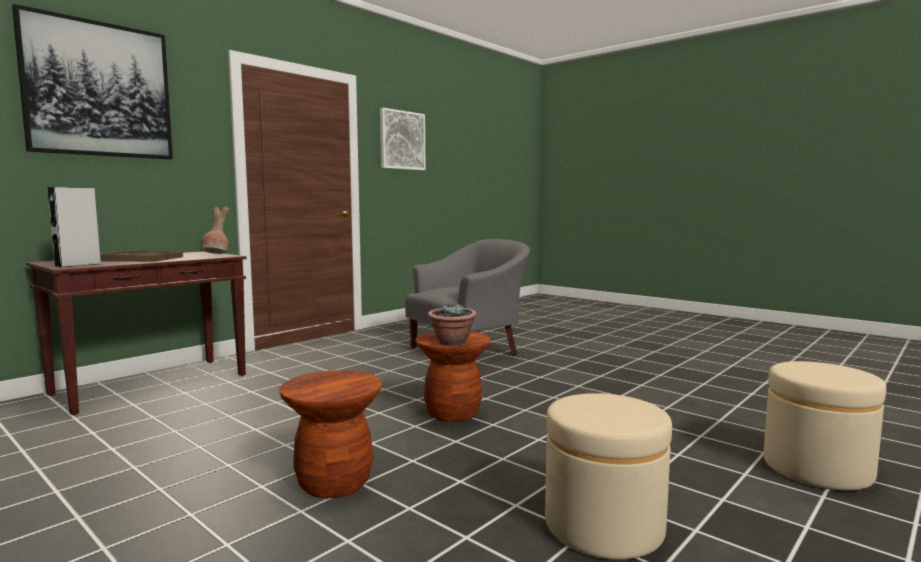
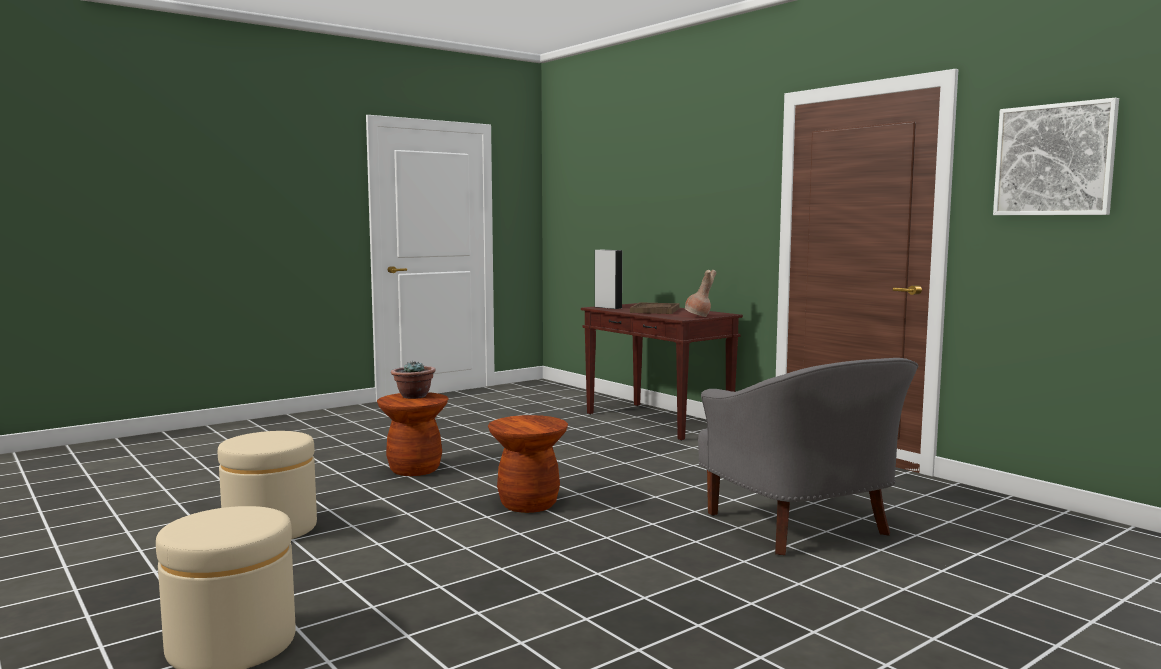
camera: 100 degrees right, 0 degrees up
(99, 89) = (687, 164): picture -> none
(452, 342) = (508, 422): potted plant -> potted plant (413, 396)

